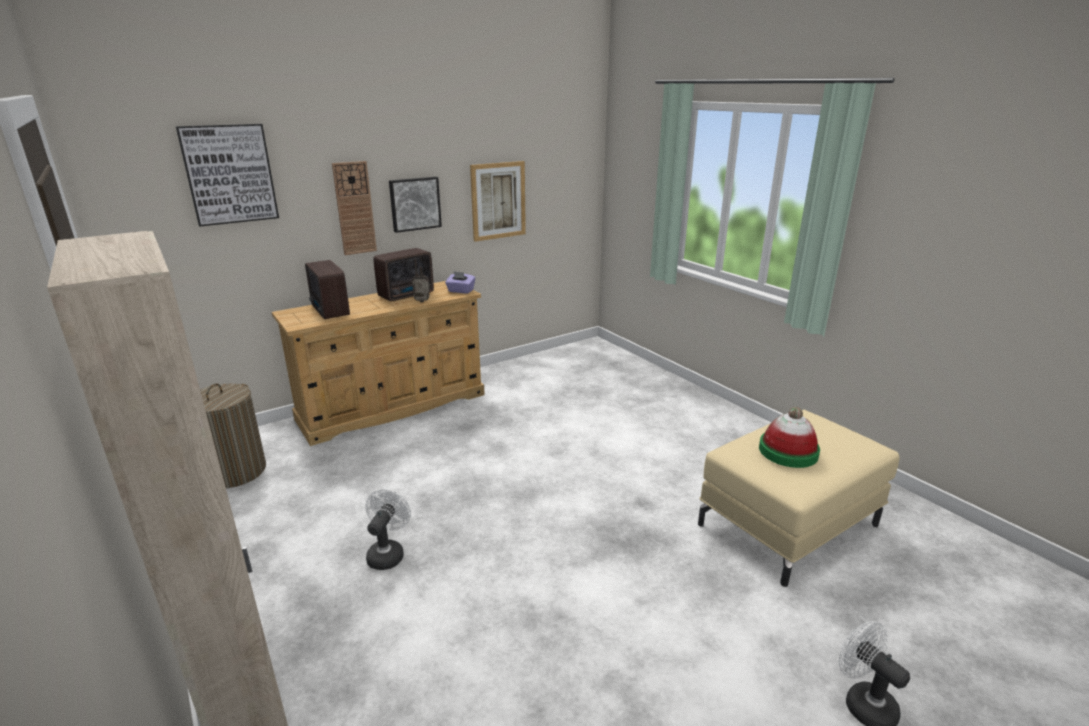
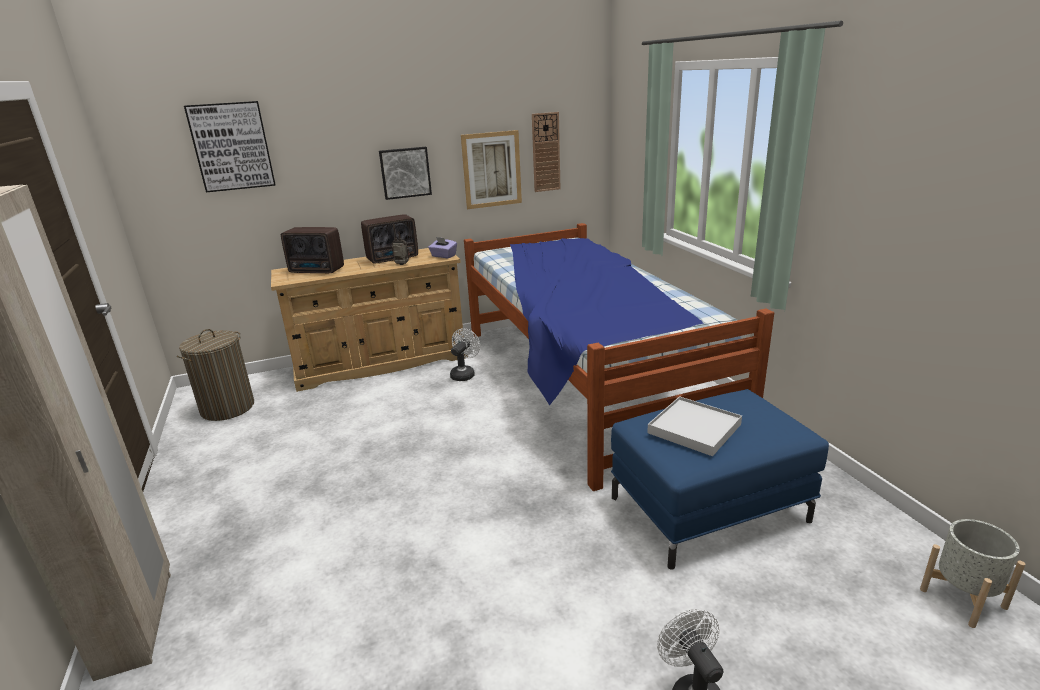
camera: 15 degrees right, 0 degrees up
(329, 311) = (317, 271): radio -> radio turned 60 degrees counterclockwise
(354, 208) = (346, 177): wall clock -> wall clock (546, 152)
(388, 553) = (313, 489): white fan -> white fan (464, 374)
(613, 409) = (585, 380): none -> bed
(787, 523) = (708, 508): beige ottoman -> blue ottoman
(788, 451) = (694, 428): hat -> white tray
(1022, 576) = (963, 598): none -> grey planter

